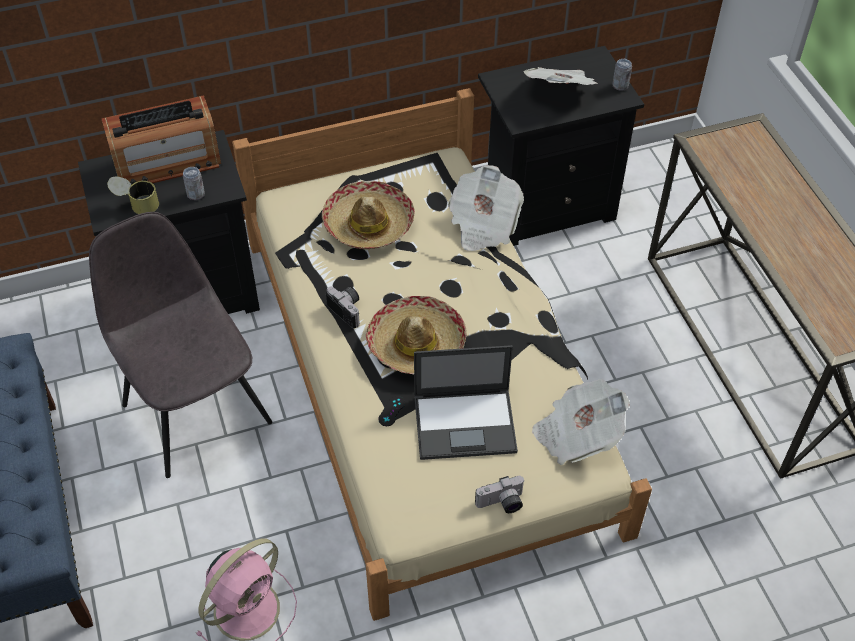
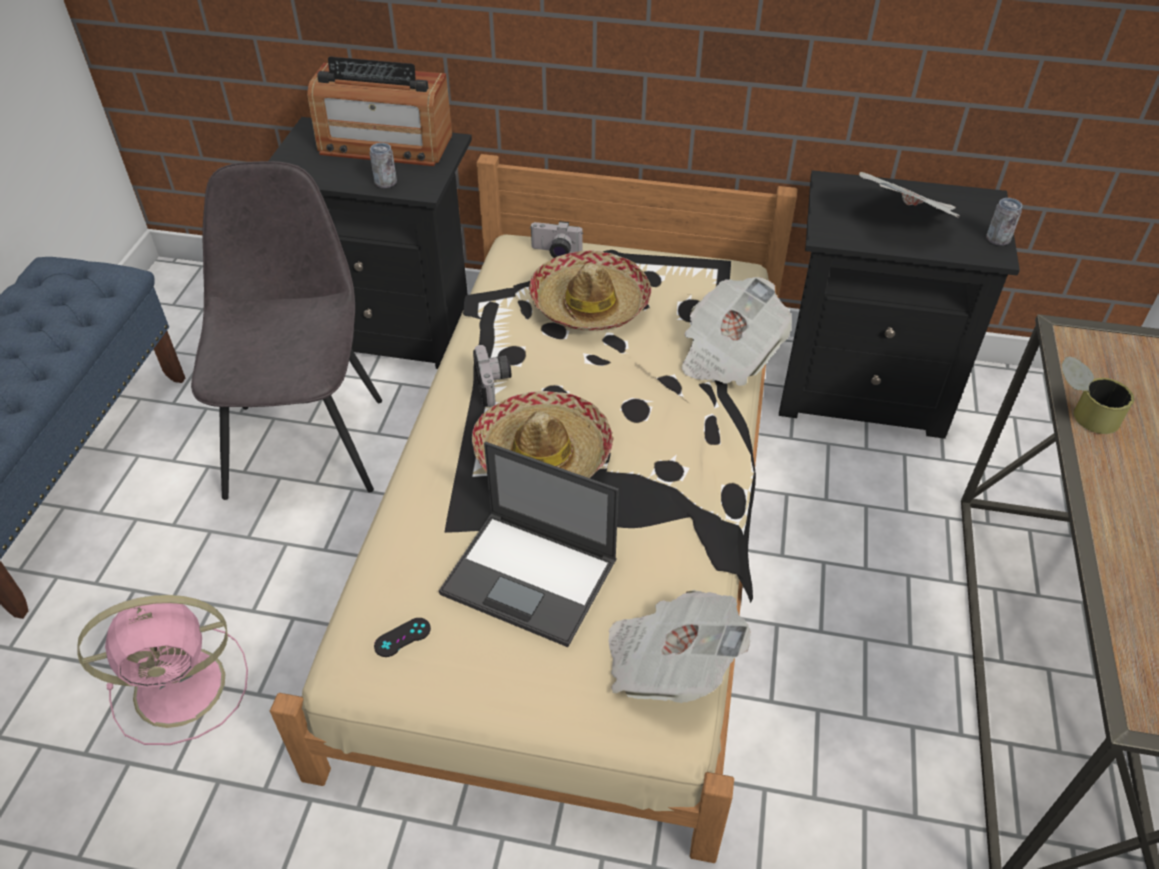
camera: 30 degrees right, 5 degrees down
(136, 204) = (318, 171): can -> can (1082, 412)
(391, 411) = (452, 519): black game controller -> black game controller (402, 637)
(501, 504) = (498, 706): camera -> camera (555, 253)

